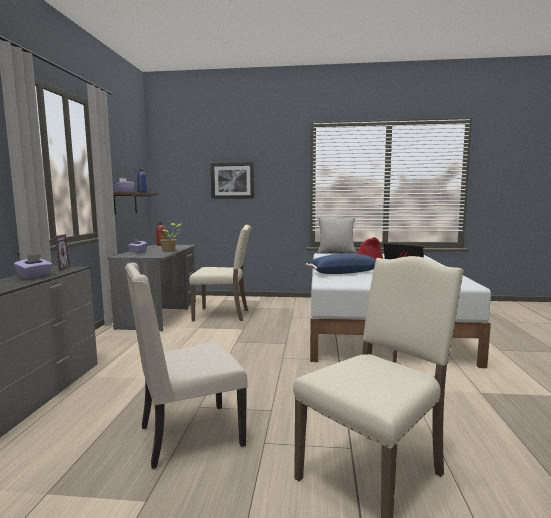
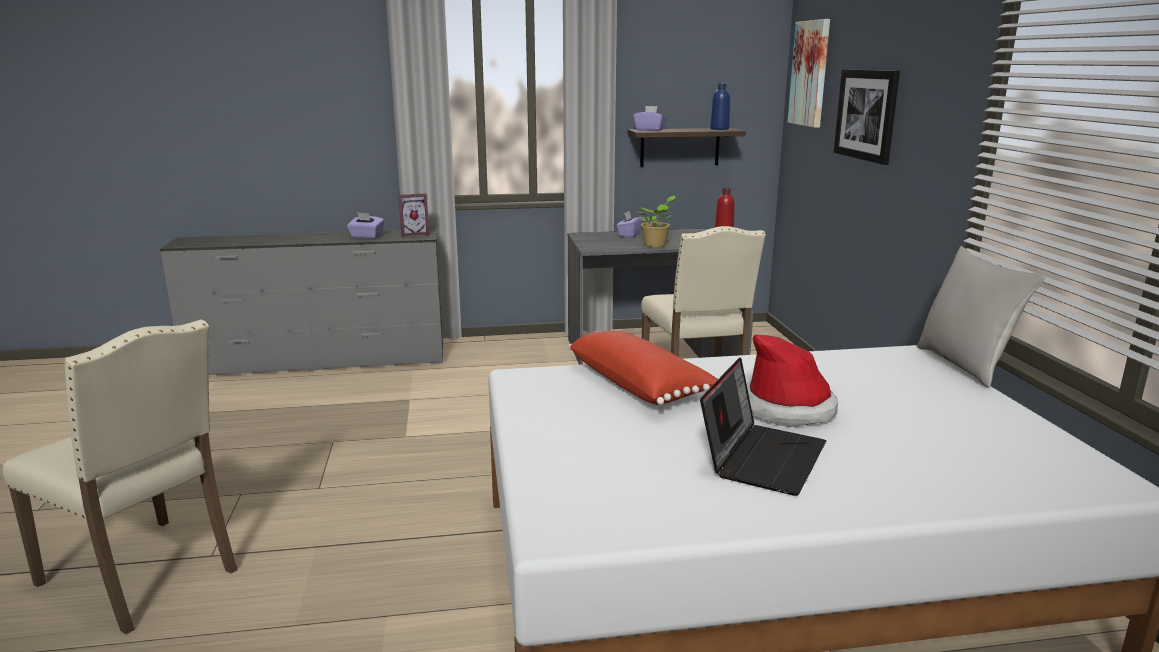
camera: 75 degrees right, 10 degrees up
(176, 166) = (810, 73): none -> picture
(188, 436) = (266, 449): beige chair -> none
(342, 273) = (640, 385): blue pillow -> red pillow

